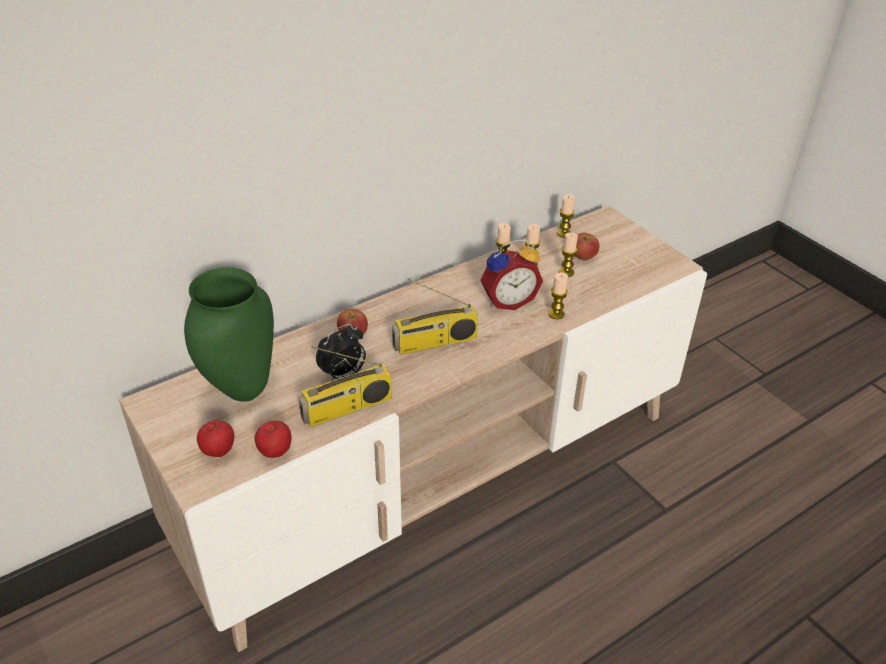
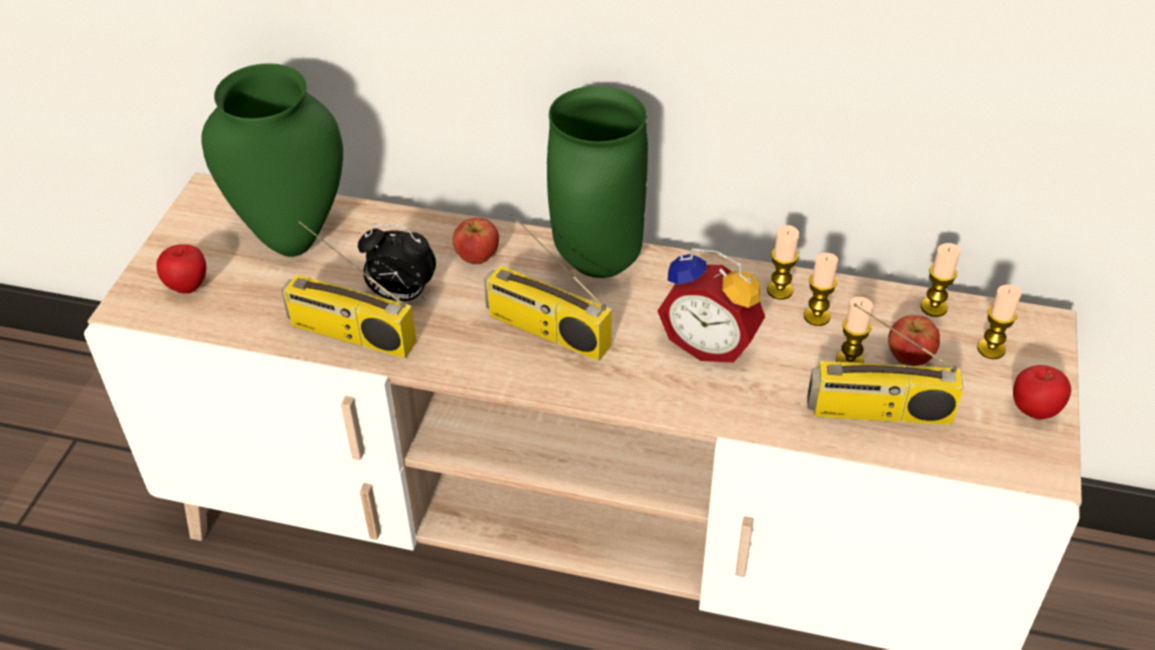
camera: 50 degrees right, 5 degrees up
(275, 452) = (227, 327): apple -> apple (1034, 411)
(410, 302) = (595, 263): none -> green vase
(556, 314) = (745, 405): candle -> candle (991, 349)
(603, 283) = (878, 412): none -> radio

